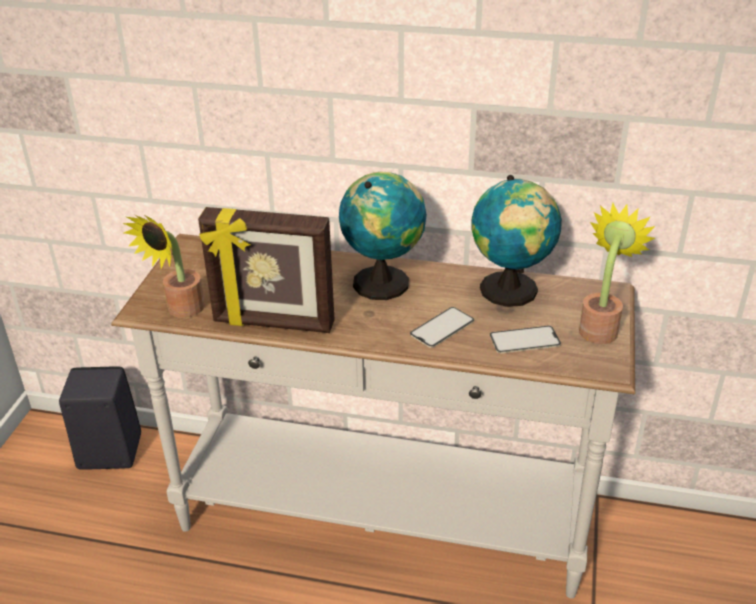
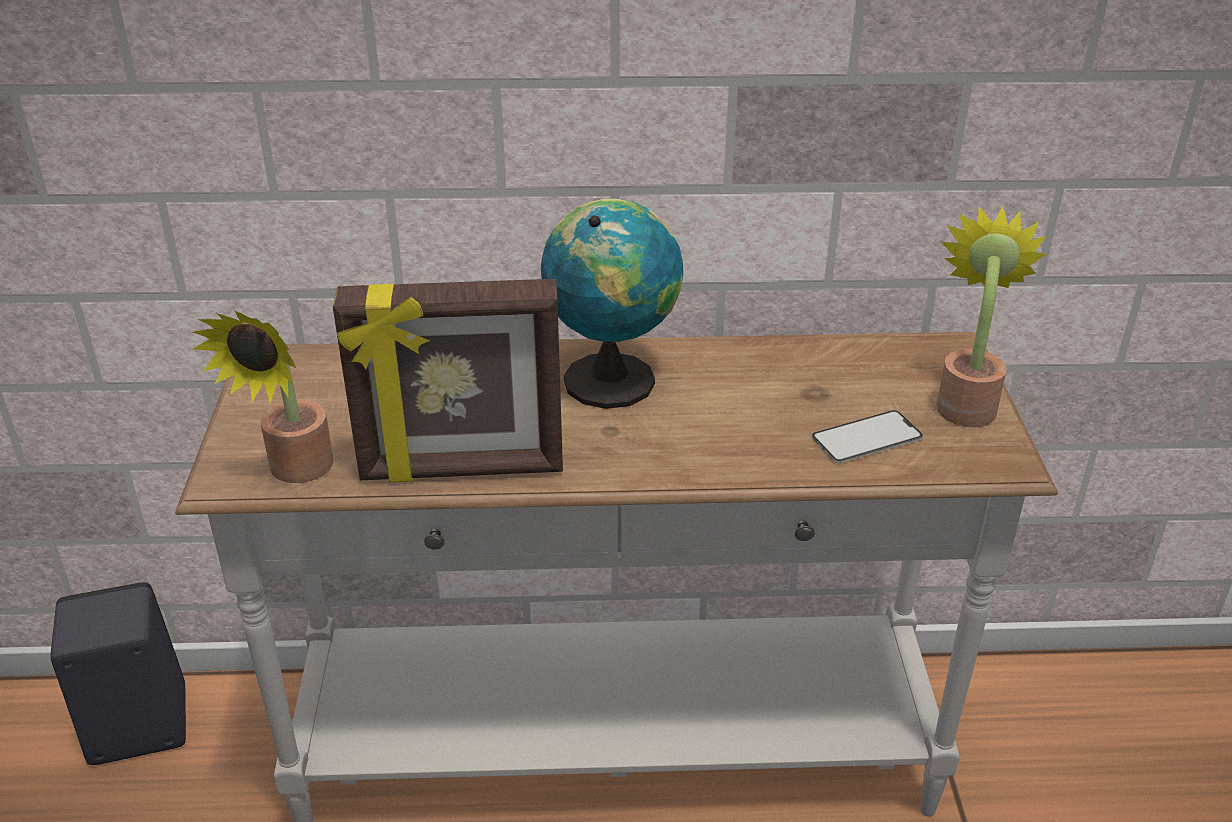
camera: 15 degrees left, 0 degrees up
(442, 327) = (734, 437): phone -> none
(511, 292) = (812, 368): globe -> none

